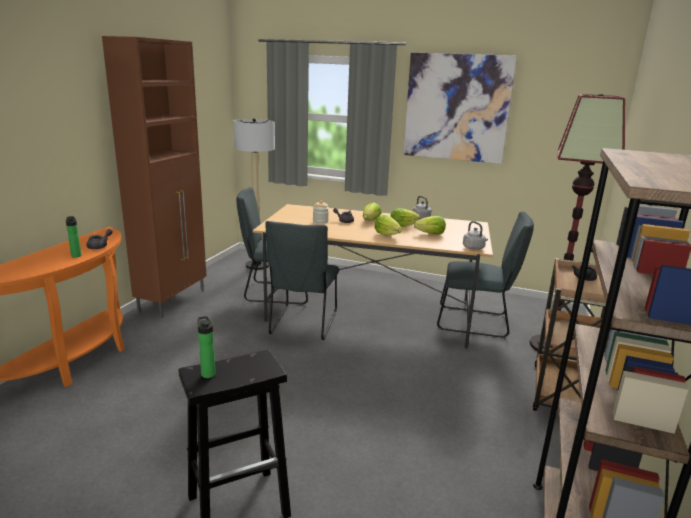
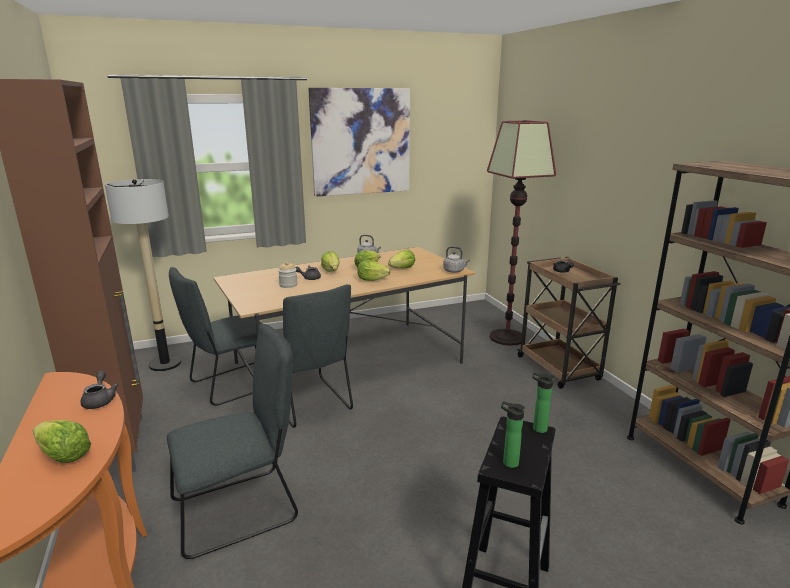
camera: 40 degrees left, 0 degrees up
(42, 263) = (64, 456): none -> lettuce
(76, 255) = (92, 425): bottle -> bottle (537, 428)
(476, 322) = (439, 340): grey chair -> grey chair (241, 509)

